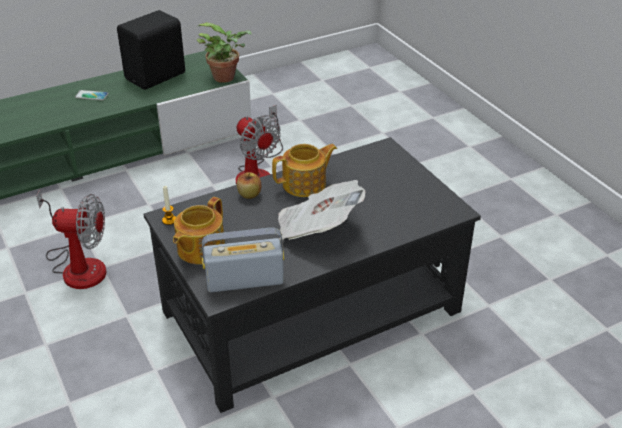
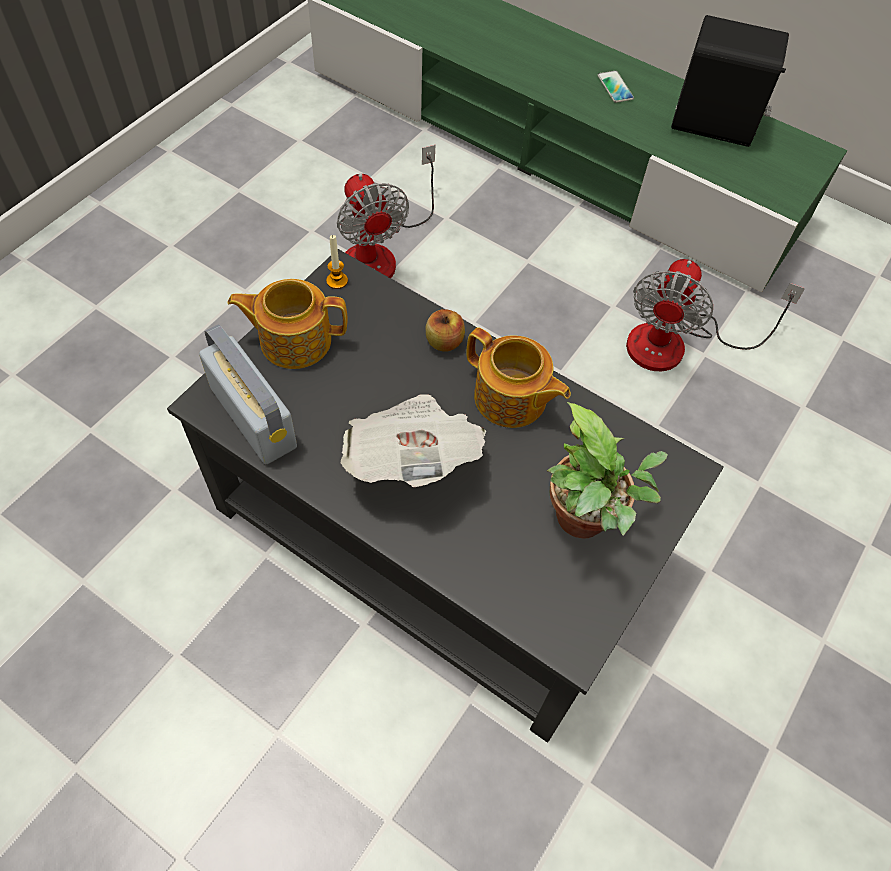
camera: 60 degrees right, 20 degrees up
(227, 77) = (781, 197): potted plant -> potted plant (585, 522)

